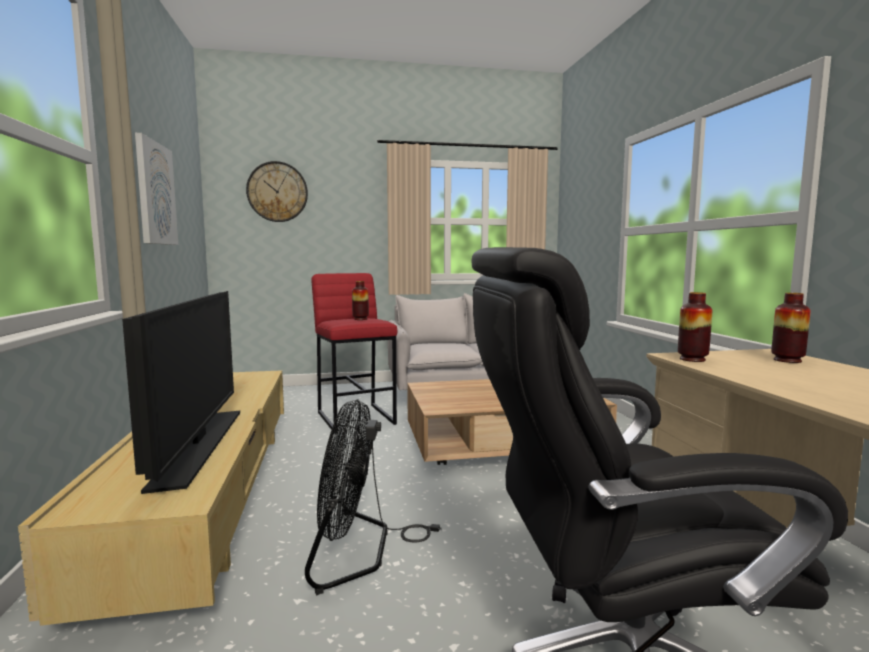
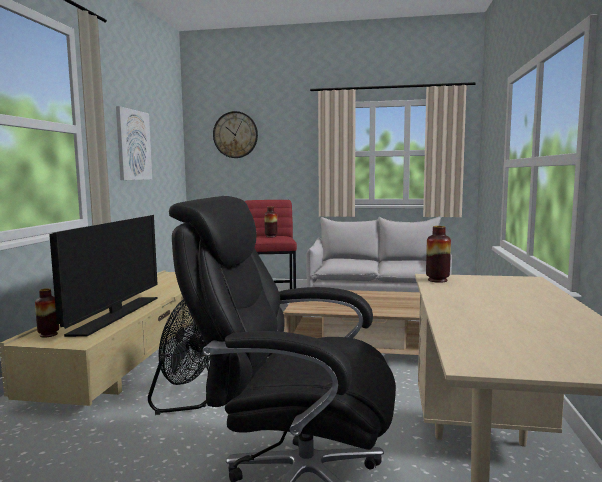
camera: 20 degrees right, 0 degrees up
(787, 360) = (519, 286): vase -> vase (48, 334)

